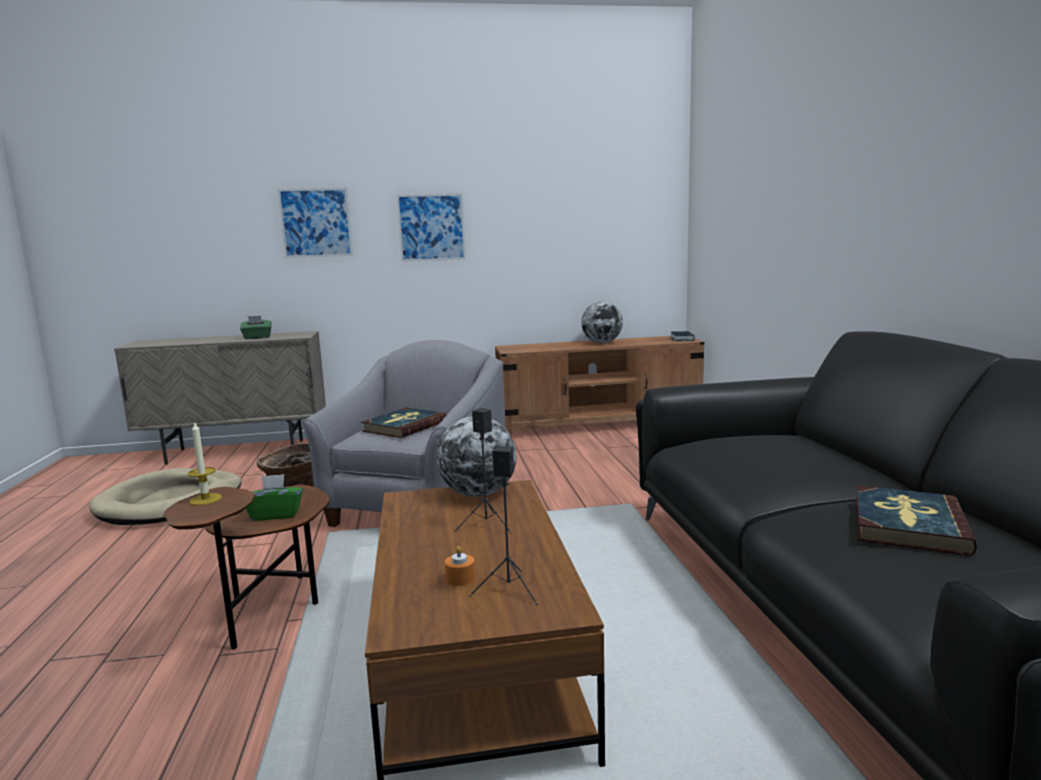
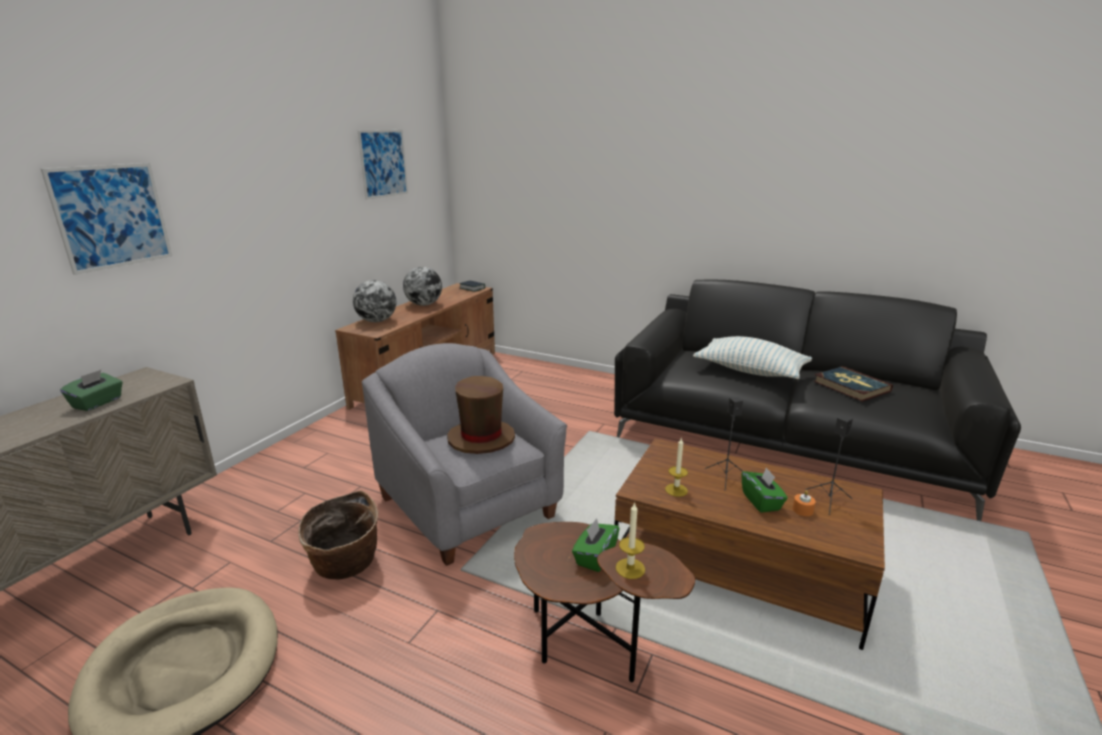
camera: 55 degrees left, 10 degrees up
(404, 426) = (481, 439): book -> brown hat
(424, 511) = (676, 490): none -> candle
(431, 227) = (257, 208): picture -> picture (383, 163)
(452, 553) = (761, 501): none -> green tissue box
(478, 494) = (663, 462): globe -> globe (377, 321)
(794, 464) = (750, 371): none -> pillow

